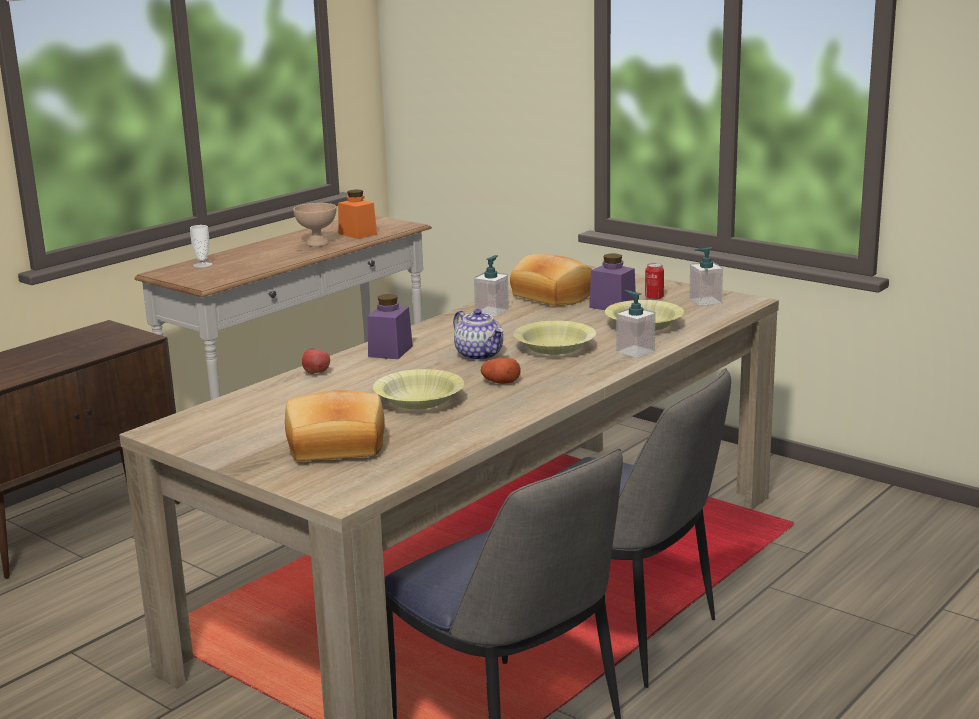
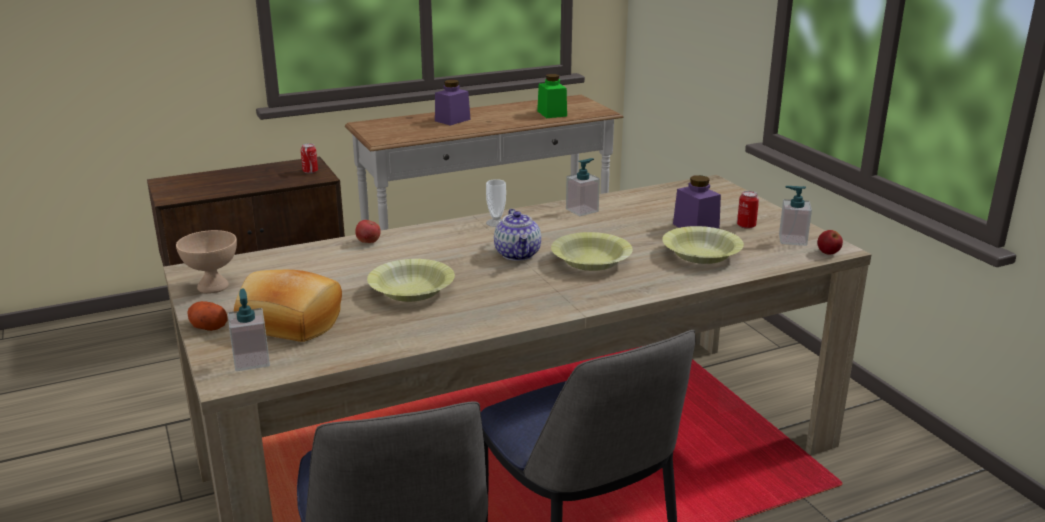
camera: 25 degrees right, 5 degrees up
(120, 335) = (310, 171): none -> can
(202, 265) = (401, 122): cup -> cup (496, 223)
(318, 243) = (510, 117): beige bowl -> beige bowl (214, 286)
(357, 234) = (552, 113): orange jar -> green jar
(390, 351) = (451, 233): purple jar -> purple jar (452, 120)
(500, 382) = (501, 288): potato -> potato (207, 326)
(551, 297) = (651, 206): bread -> none
(635, 351) = (660, 283): soap dispenser -> soap dispenser (251, 360)
(745, 305) = (828, 253): none -> apple

